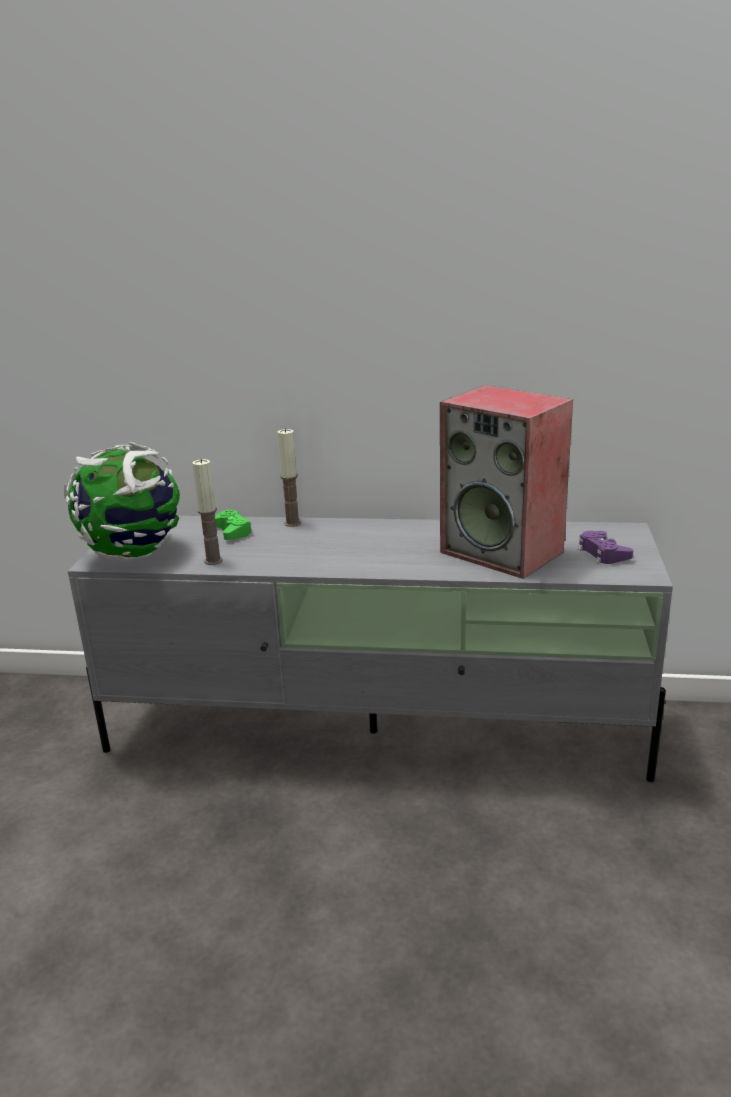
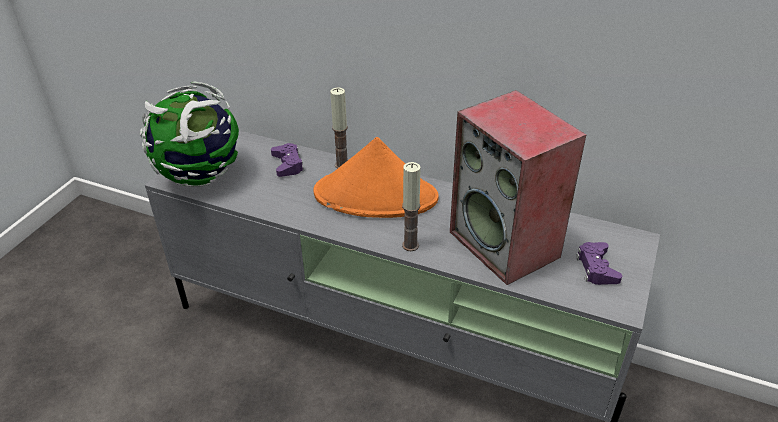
camera: 15 degrees right, 15 degrees up
(213, 561) = (258, 199): candle -> candle (410, 245)
(231, 531) = (288, 164): green game controller -> purple game controller
(345, 539) = (376, 196): none -> orange hat

